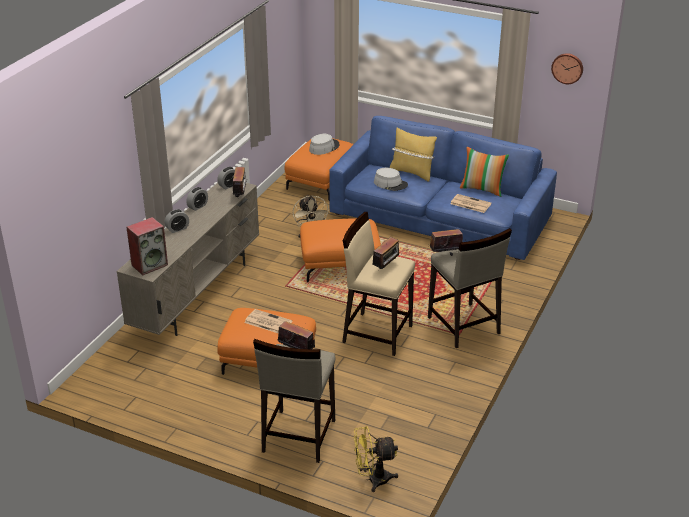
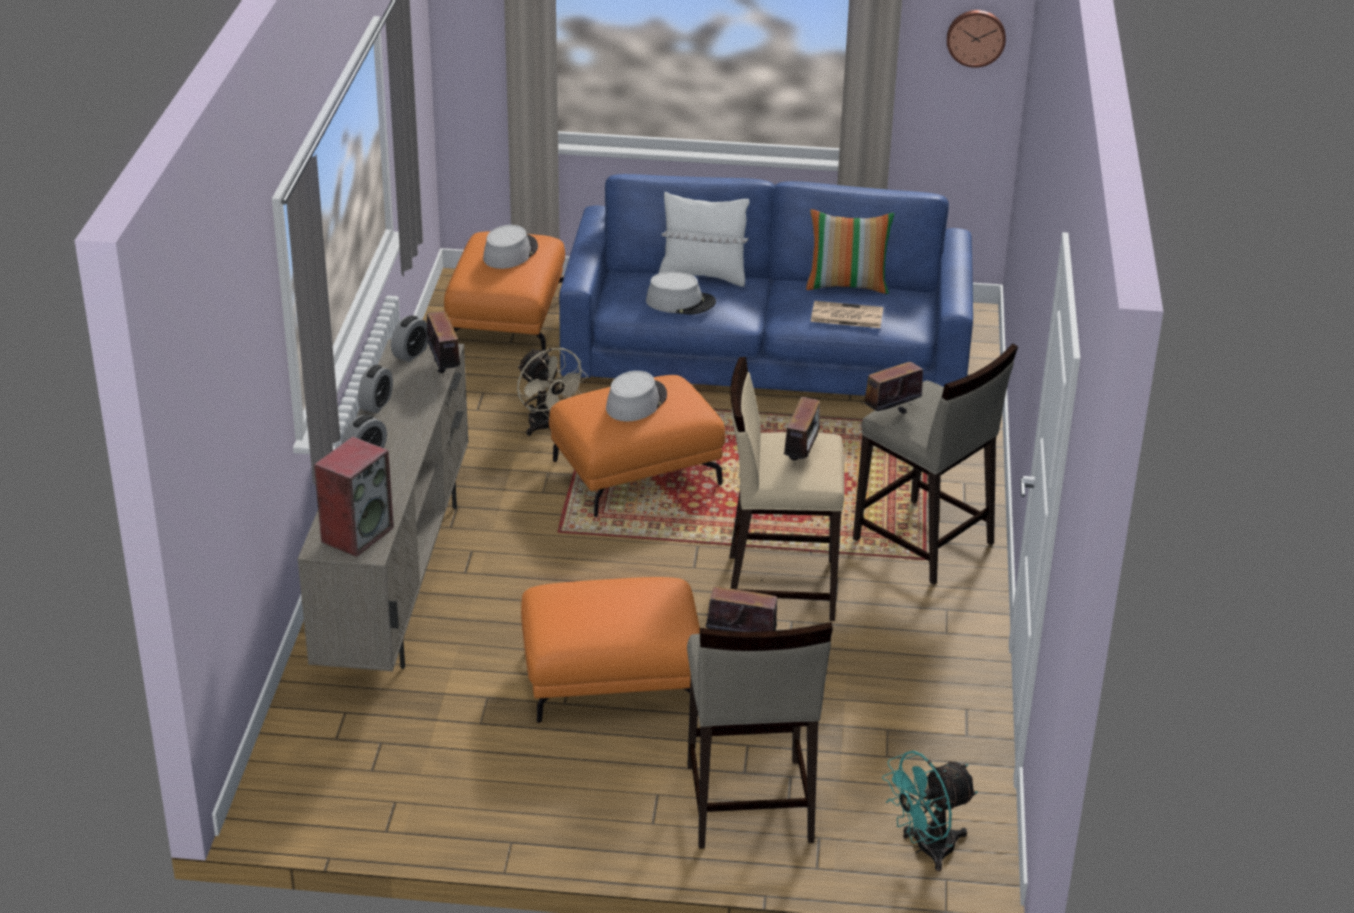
camera: 20 degrees left, 0 degrees up
(267, 322) = (611, 602): newspaper -> none
(339, 228) = (636, 402): none -> grey hat
(373, 479) = (926, 849): yellow fan -> turquoise fan
(411, 173) = (703, 276): yellow pillow -> white pillow

